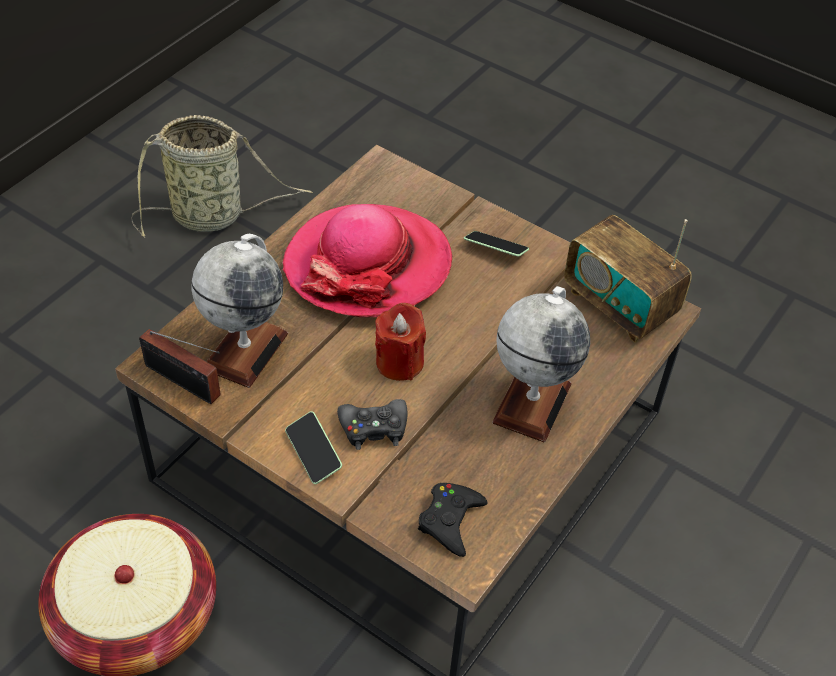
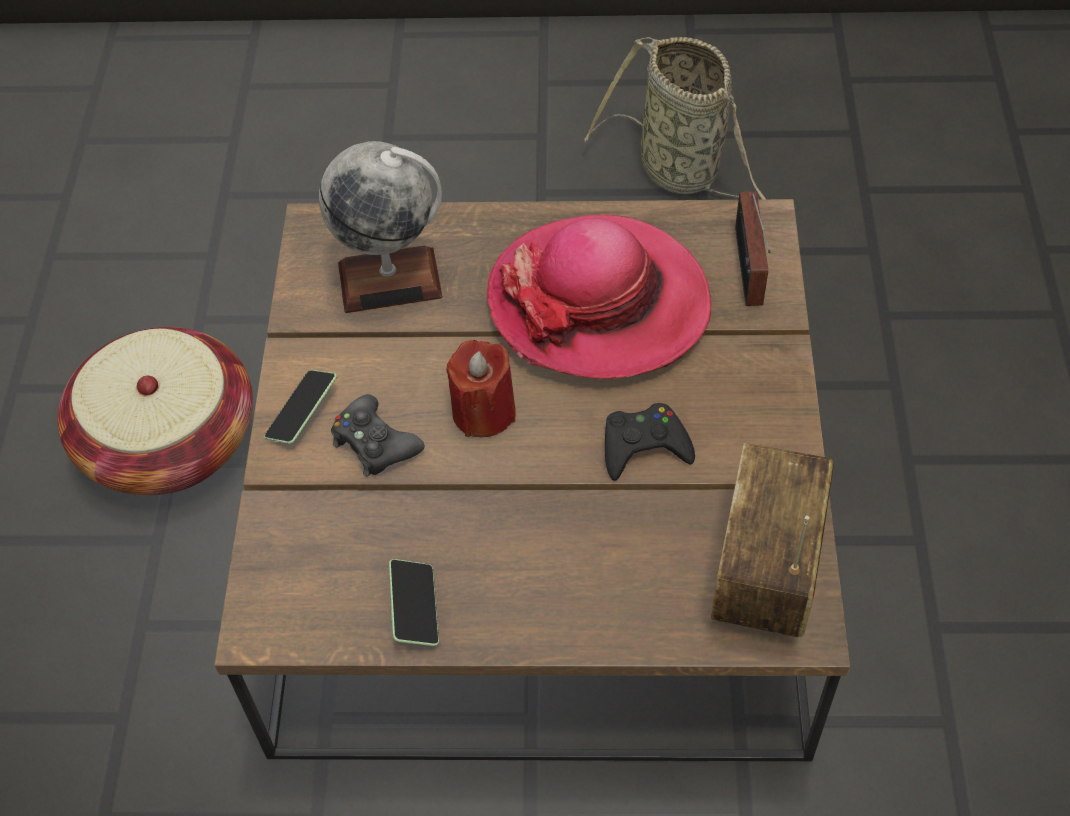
camera: 60 degrees right, 5 degrees up
(186, 383) = (310, 263): radio -> radio (748, 271)
(450, 521) = (304, 581): black game controller -> black game controller (644, 446)
(495, 250) = (735, 400): phone -> phone (415, 608)
(532, 402) = (530, 566): globe -> none

